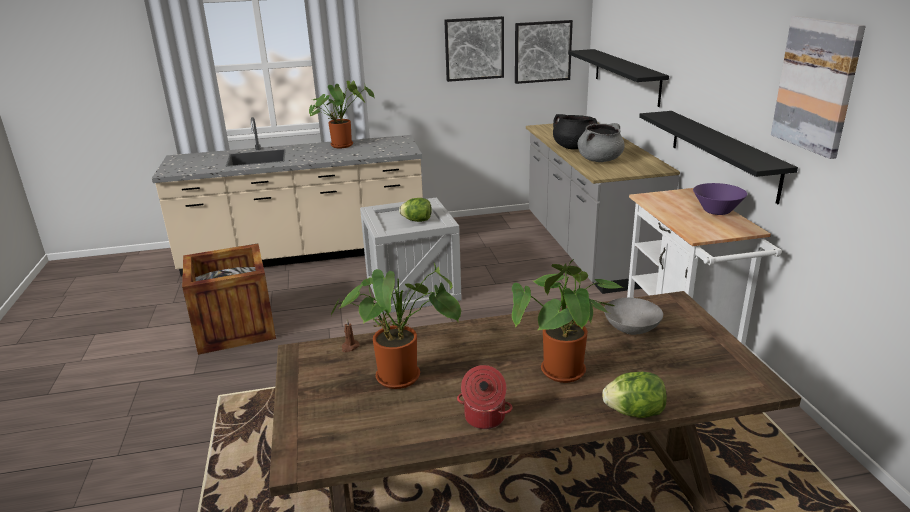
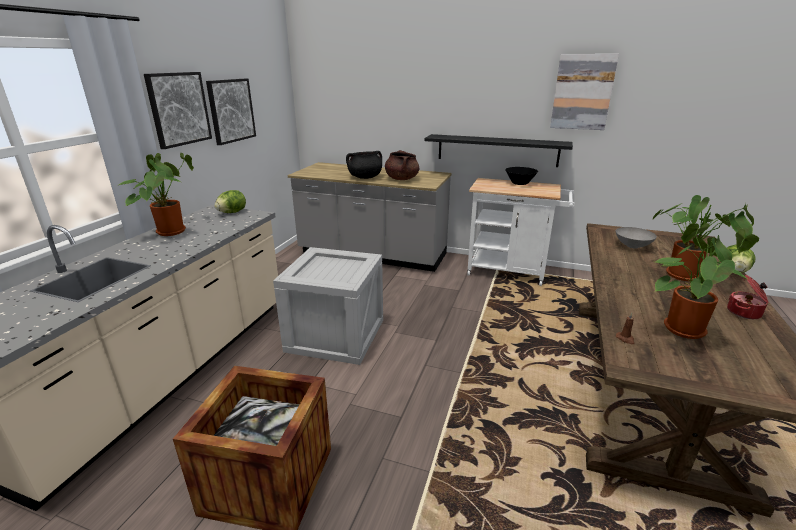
camera: 60 degrees left, 0 degrees up
(417, 220) = (340, 267): lettuce -> lettuce (232, 212)
(542, 51) = (272, 110): picture -> picture (179, 109)
(600, 160) = (401, 179): grey cooking pot -> brown cooking pot
(626, 76) = (362, 119): black shelf -> none
(716, 211) = (520, 183): purple bowl -> black bowl

